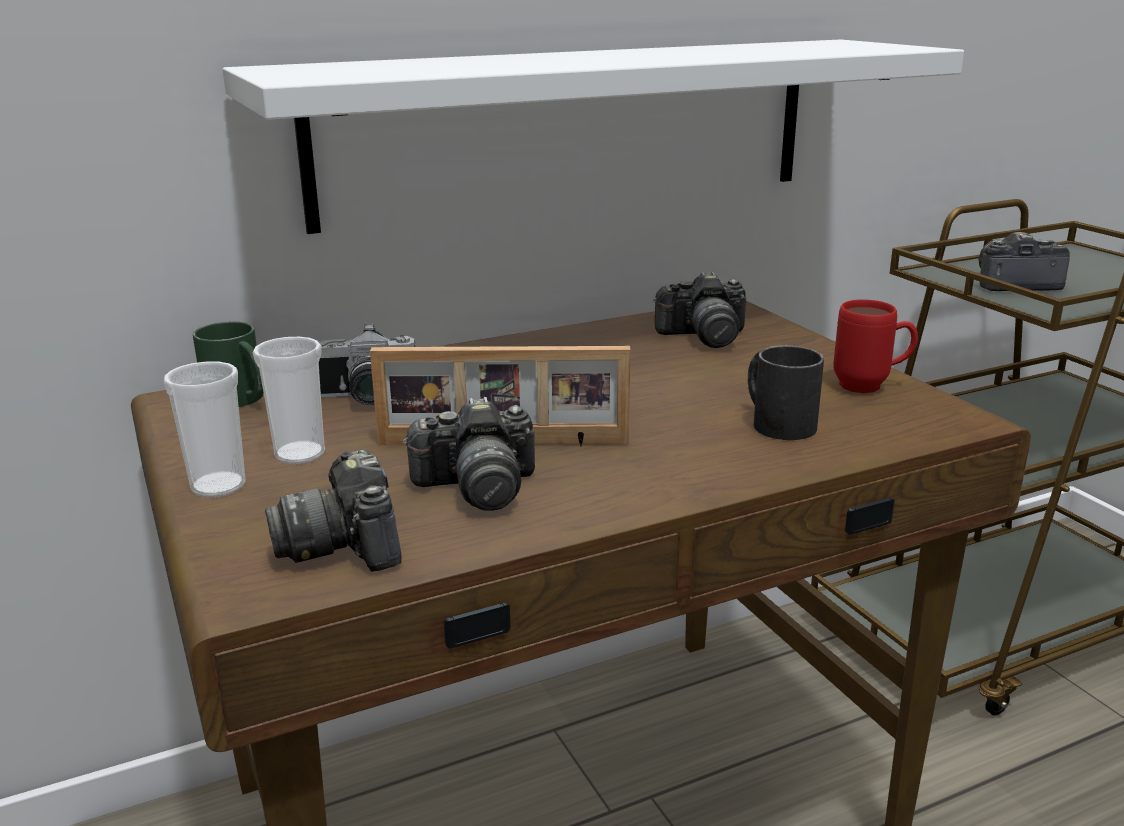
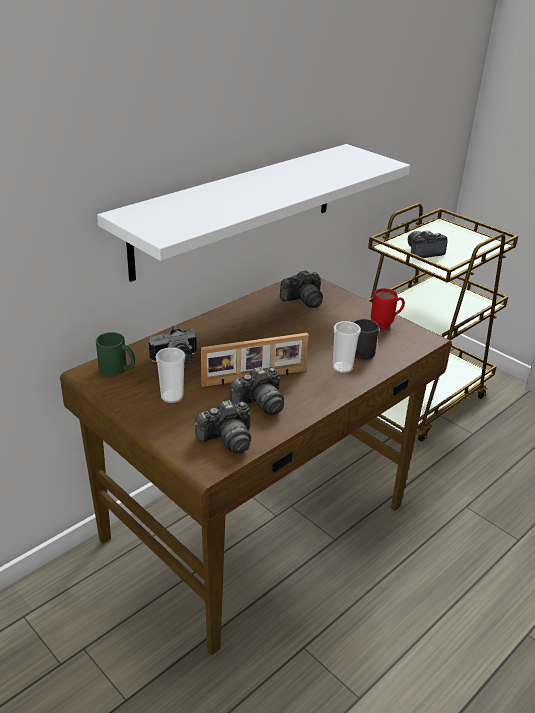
camera: 20 degrees left, 10 degrees up
(218, 486) = (151, 419): cup -> cup (342, 367)
(345, 544) = (227, 439): camera -> camera turned 75 degrees counterclockwise

